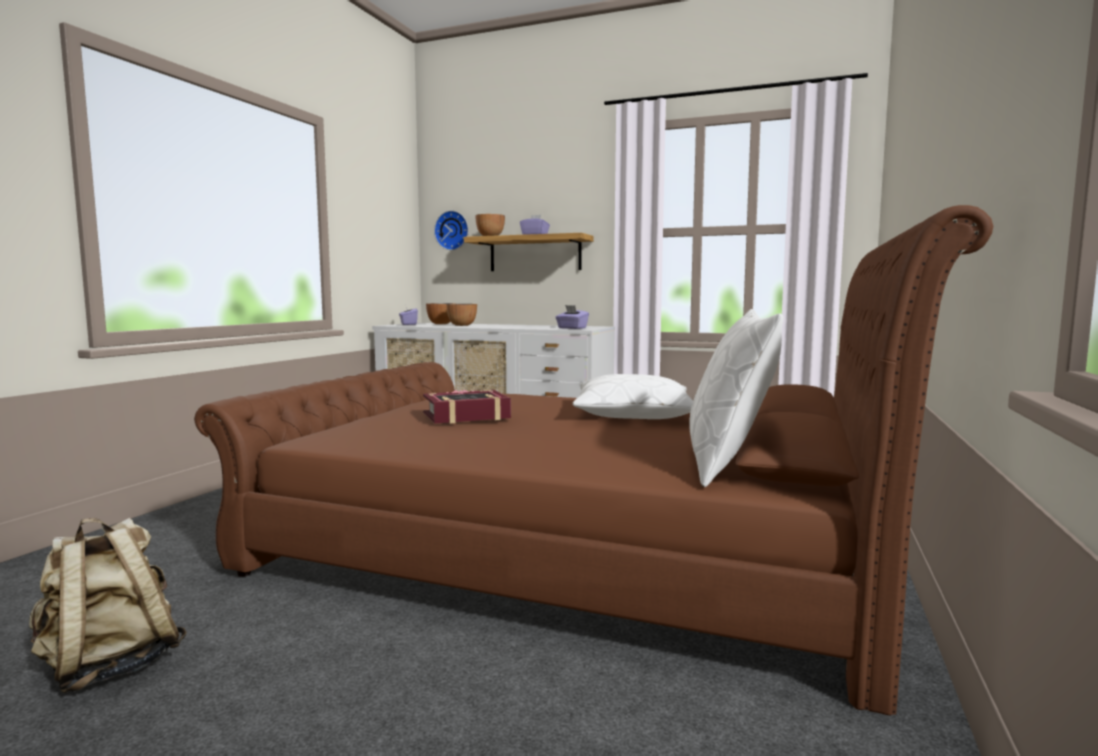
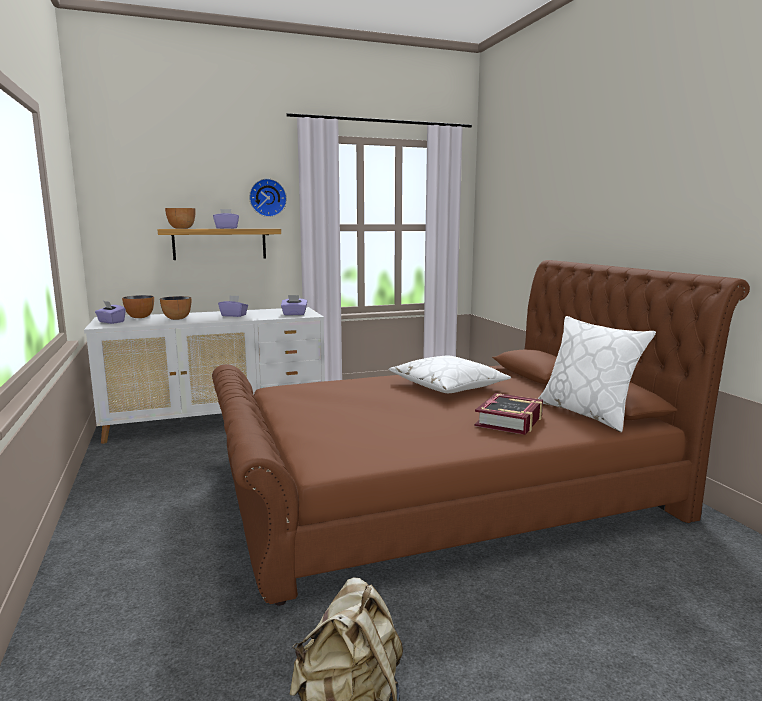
camera: 40 degrees left, 5 degrees up
(452, 230) = (124, 219): wall clock -> wall clock (267, 198)
(466, 416) = (363, 413): book -> book (510, 421)
(515, 326) = (234, 315): none -> purple tissue box

